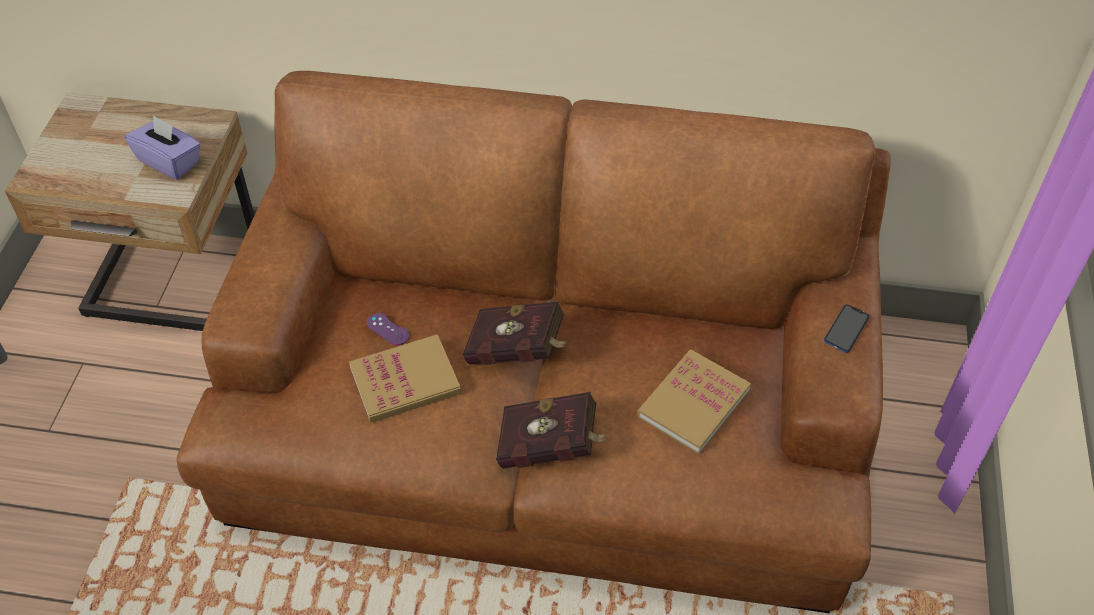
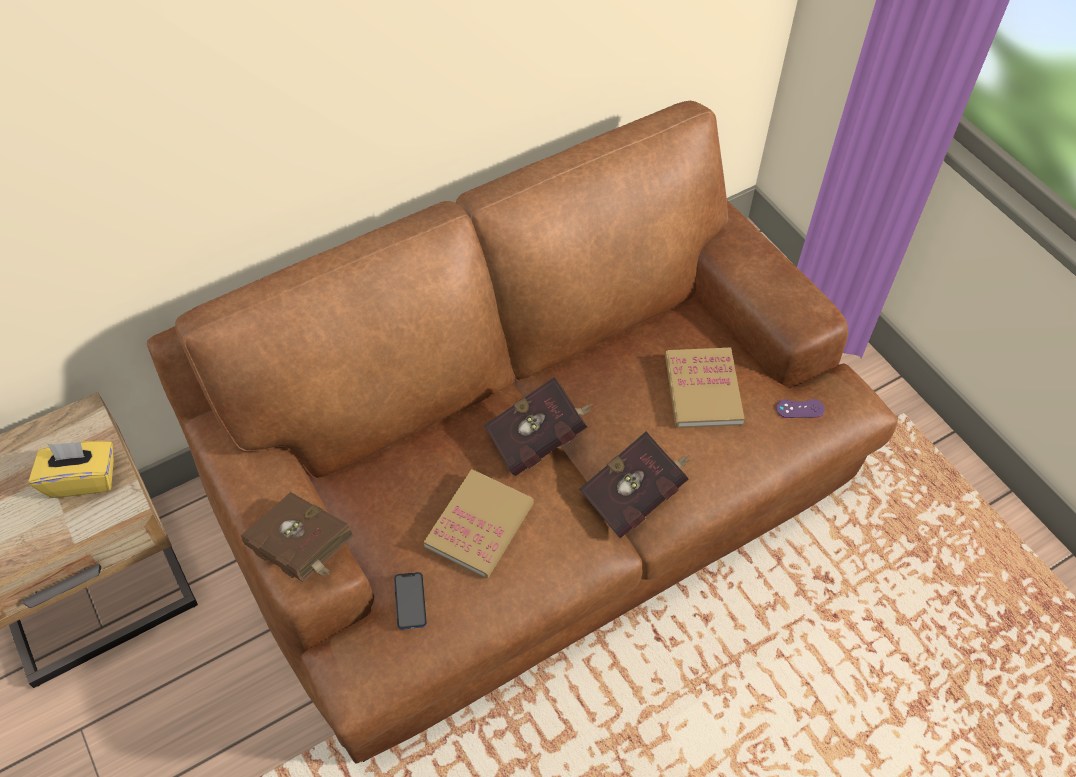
camera: 40 degrees left, 5 degrees up
(170, 162) = (83, 479): purple tissue box -> yellow tissue box
(254, 306) = (304, 552): none -> brown book
(388, 329) = (419, 493): purple game controller -> purple game controller (800, 409)
(846, 329) = (762, 264): phone -> phone (410, 601)

